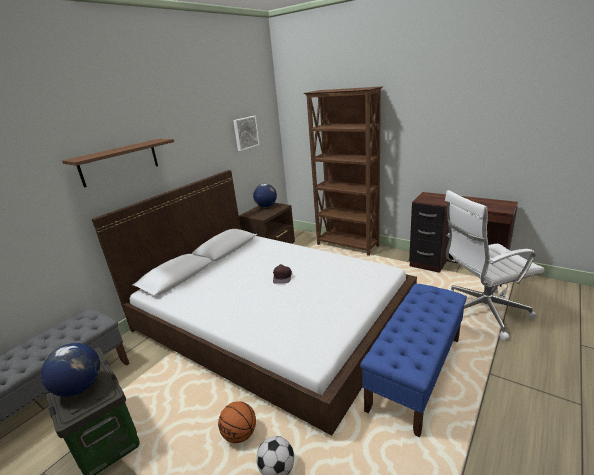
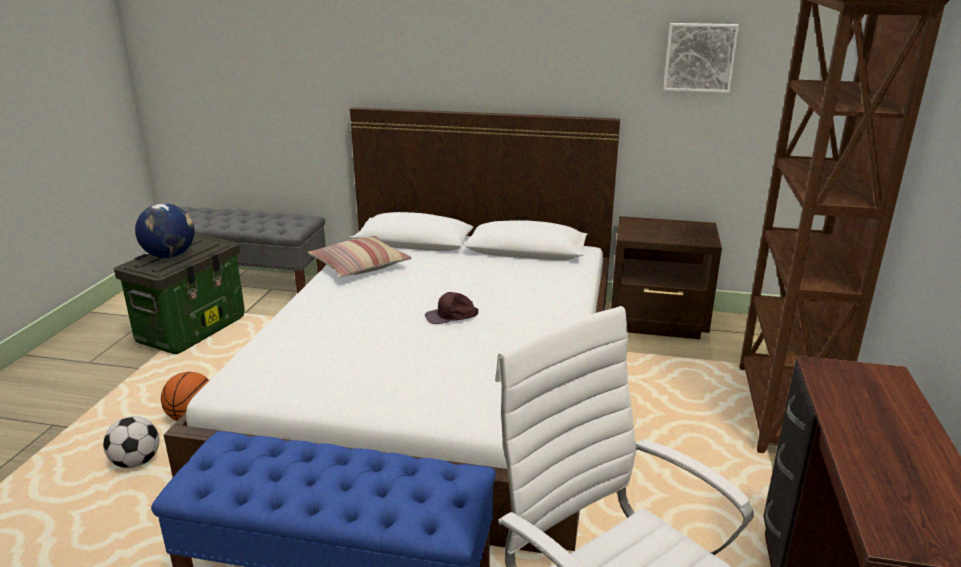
camera: 65 degrees right, 0 degrees up
(119, 162) = (411, 43): brown shelf -> none
(191, 299) = (359, 266): none -> pillow
(266, 206) = (686, 227): globe -> none

